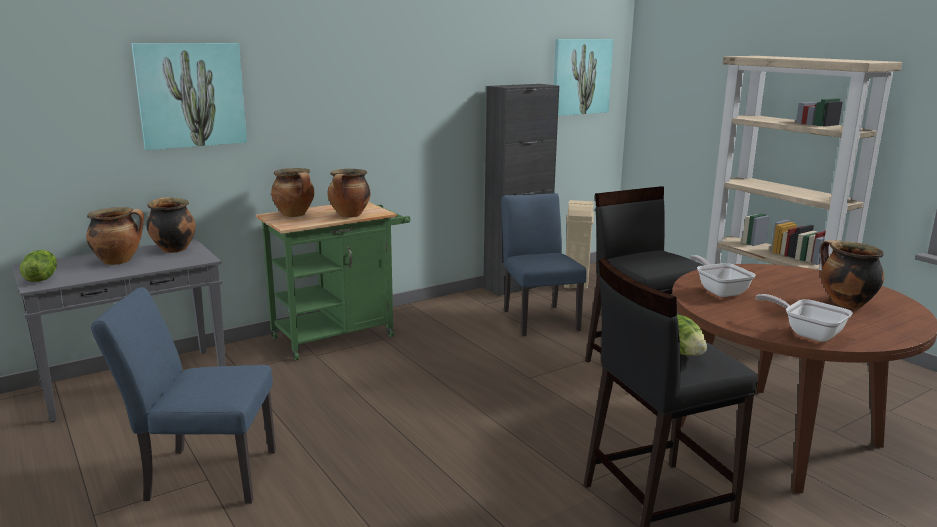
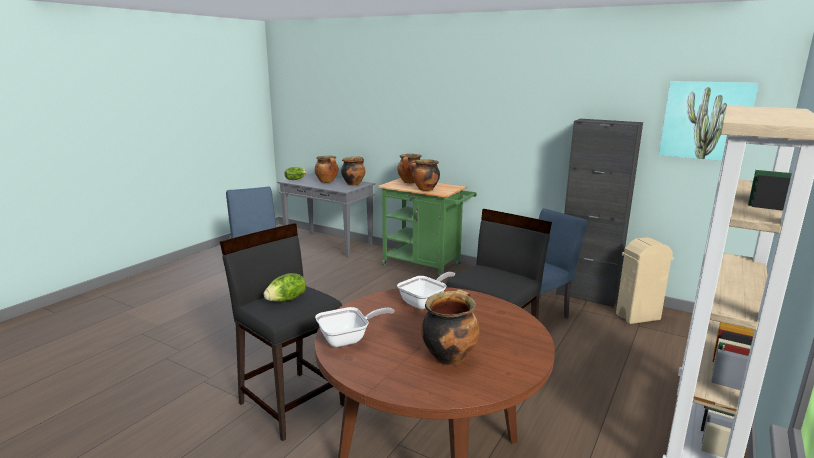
camera: 65 degrees right, 0 degrees up
(191, 95) = (380, 104): picture -> none
(807, 333) = (348, 339): frying pan -> frying pan turned 45 degrees clockwise

